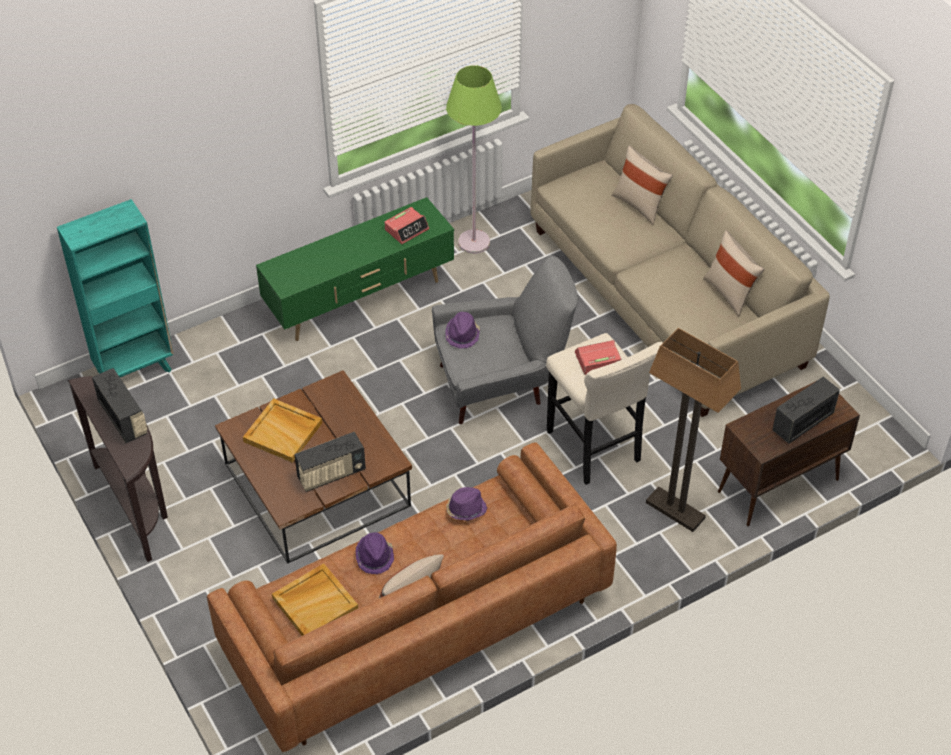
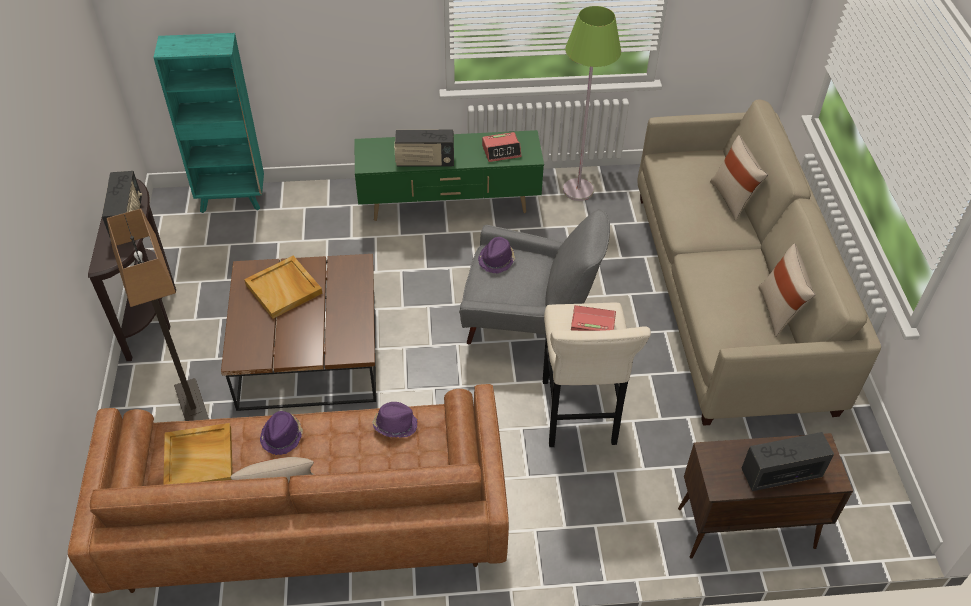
camera: 25 degrees right, 0 degrees up
(331, 474) = (298, 343): radio -> radio (425, 162)
(675, 510) = (624, 510): floor lamp -> floor lamp (193, 406)

